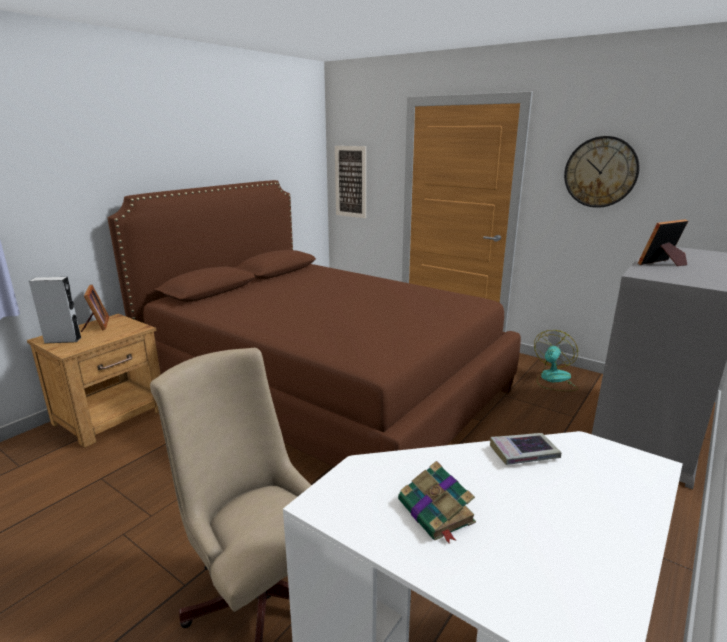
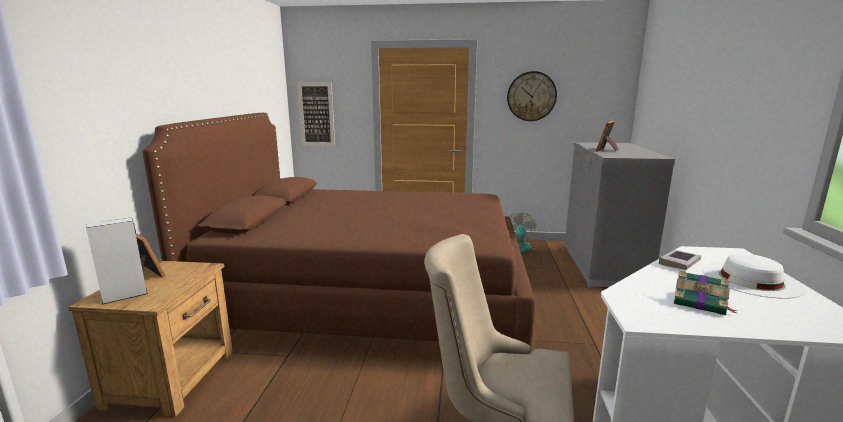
camera: 30 degrees left, 5 degrees down
(584, 510) = (750, 279): none -> white hat

